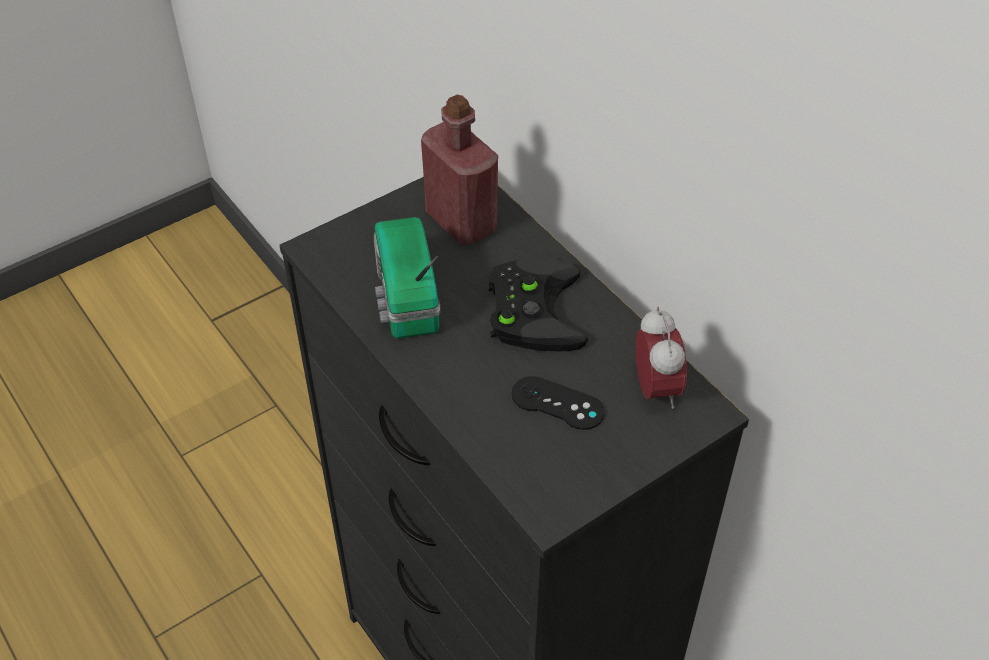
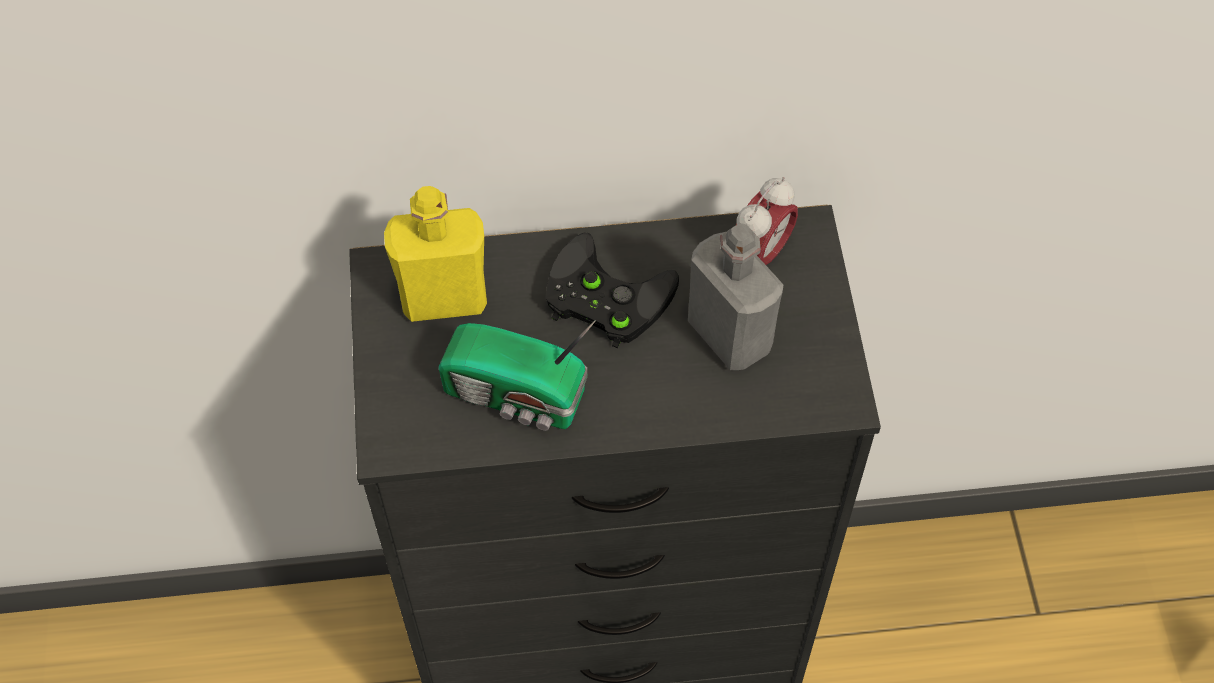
camera: 60 degrees left, 10 degrees up
(461, 221) = (444, 298): red bottle -> yellow bottle
(557, 403) = (729, 335): black game controller -> grey bottle
(656, 390) = (760, 253): alarm clock -> alarm clock turned 105 degrees clockwise

